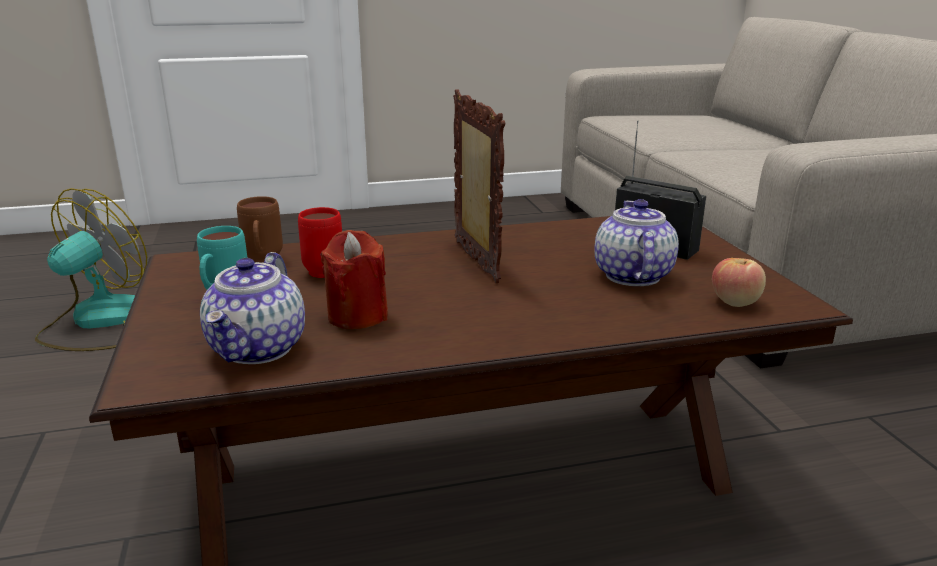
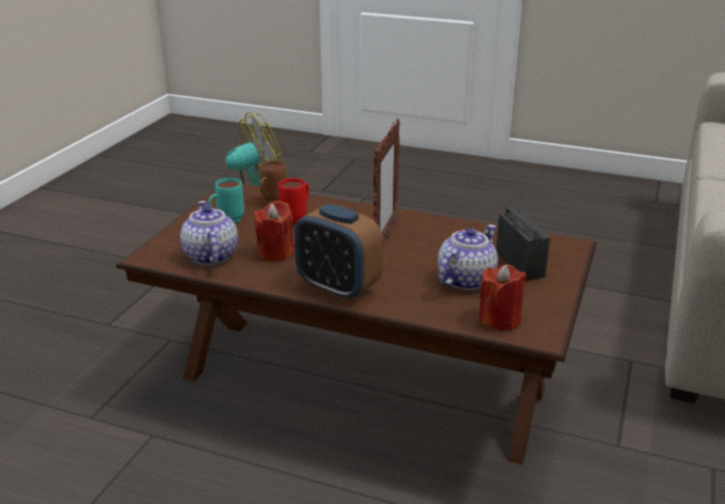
camera: 35 degrees right, 5 degrees up
(259, 349) = (210, 256): teapot -> teapot turned 120 degrees clockwise
(507, 329) = (338, 287): none -> alarm clock
(735, 302) = (499, 319): apple -> red candle

